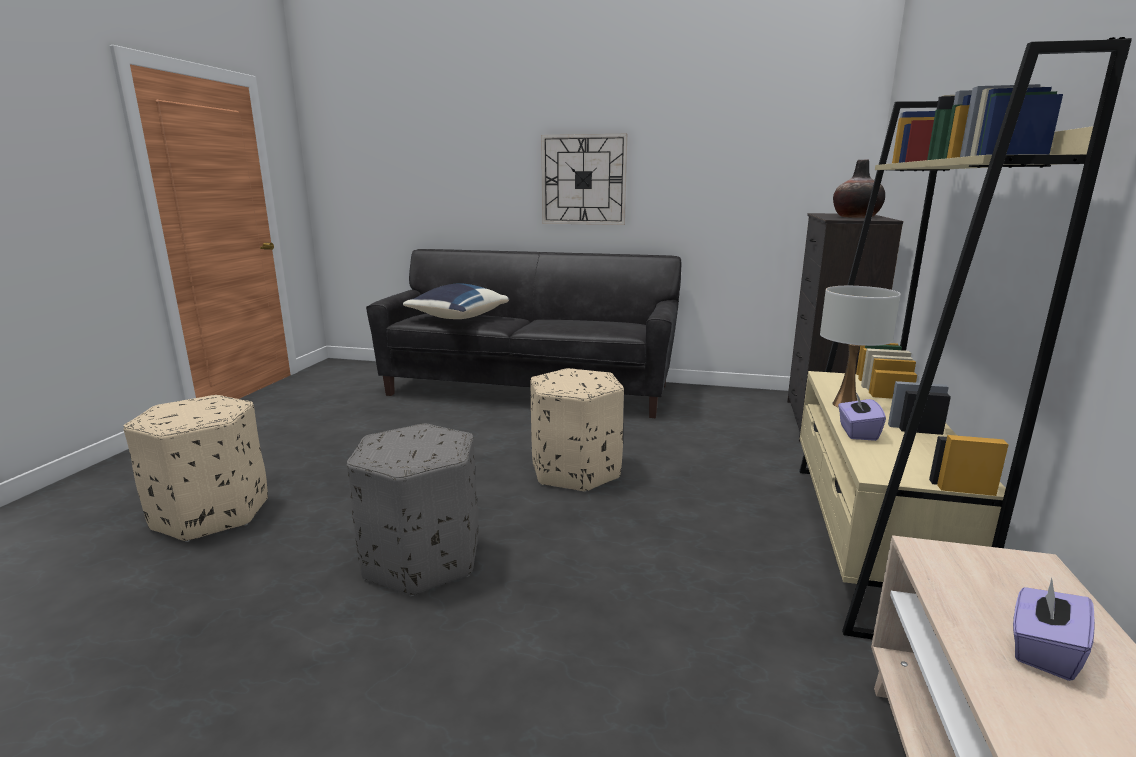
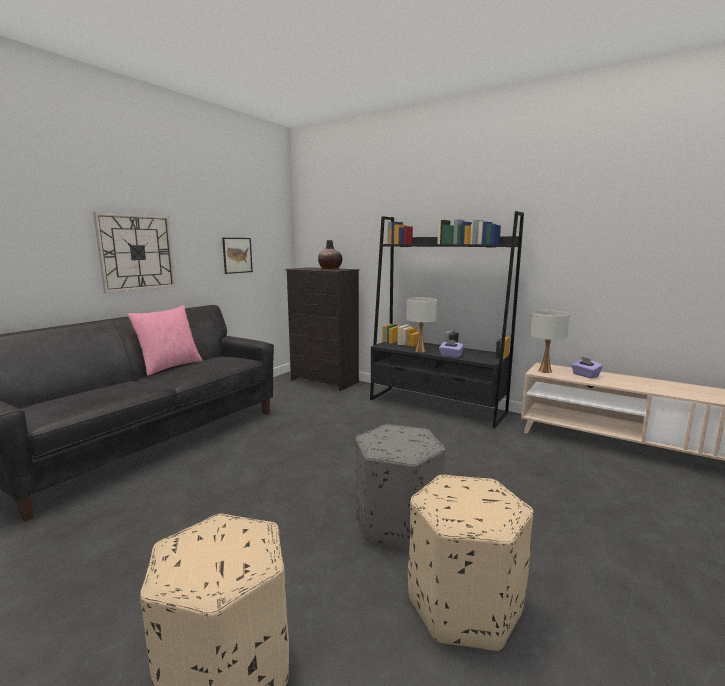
camera: 70 degrees left, 5 degrees down
(457, 317) = (92, 397): blue pillow -> none
(574, 317) = (169, 366): none -> pink pillow
(575, 471) = (318, 451): beige ottoman -> beige ottoman (464, 605)
(736, 187) = (237, 255): none -> picture
(866, 541) = (436, 406): beige bookcase -> black bookcase
(967, 566) = (544, 371): none -> white table lamp

